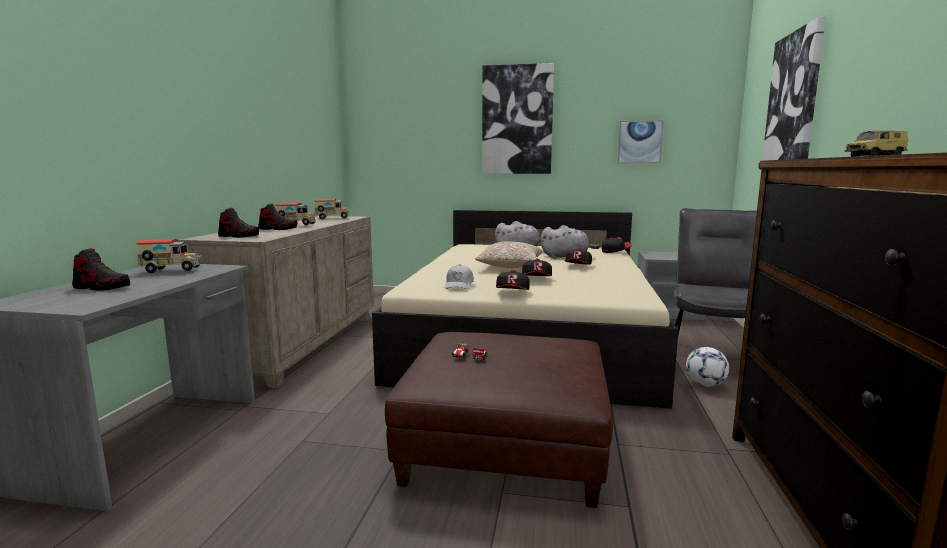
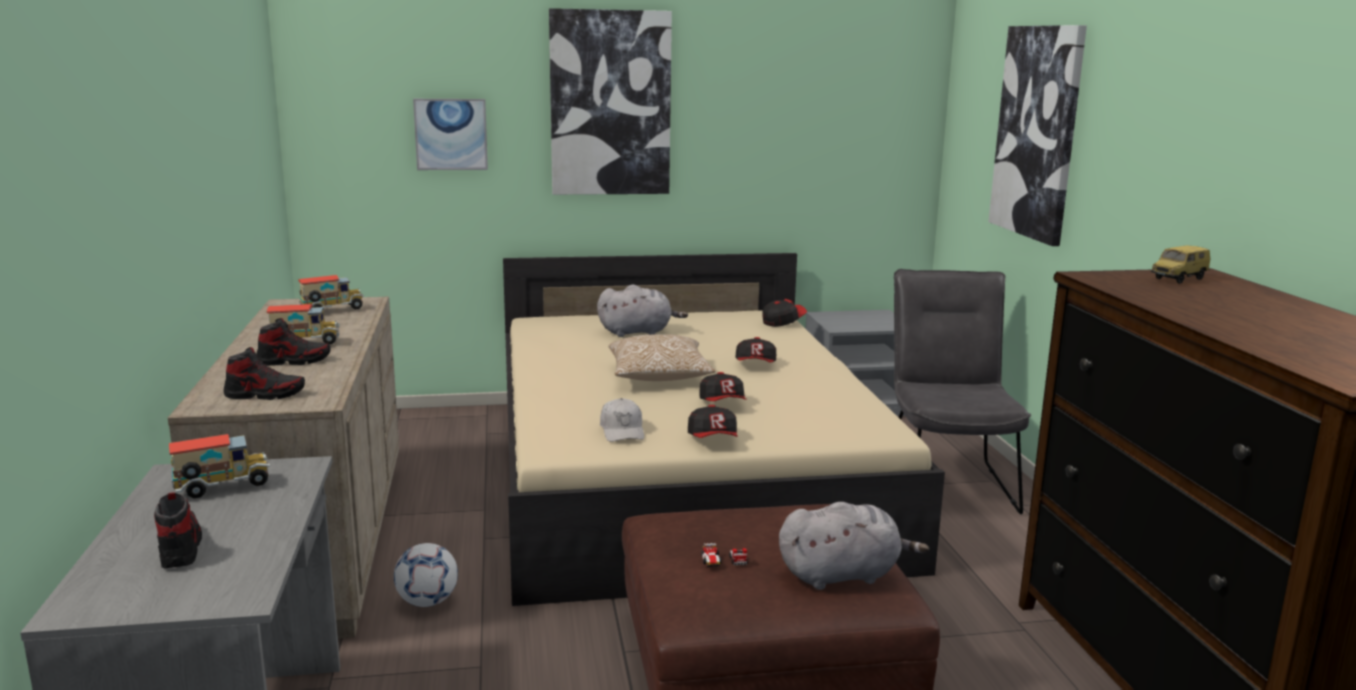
camera: 20 degrees left, 5 degrees up
(102, 287) = (179, 547): shoe -> shoe turned 105 degrees counterclockwise
(566, 257) = (722, 343): grey plush toy -> grey plush toy (843, 575)
(639, 142) = (805, 142): picture -> picture (451, 134)
(705, 385) = (957, 531): football -> football (427, 602)

